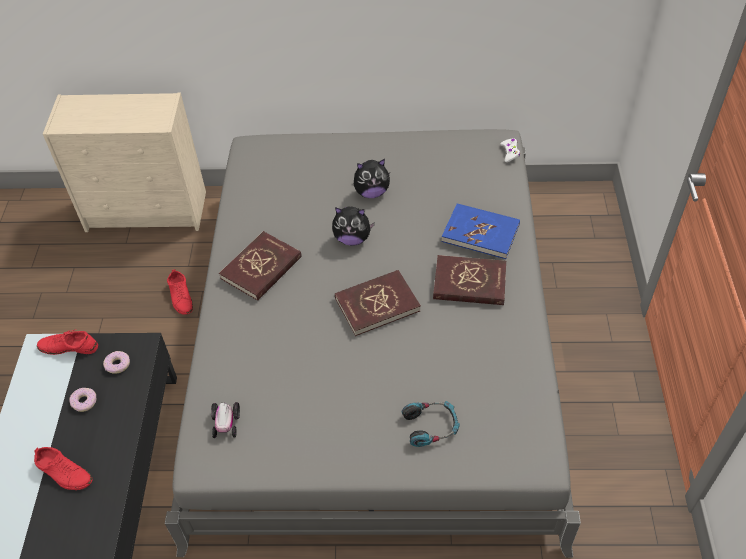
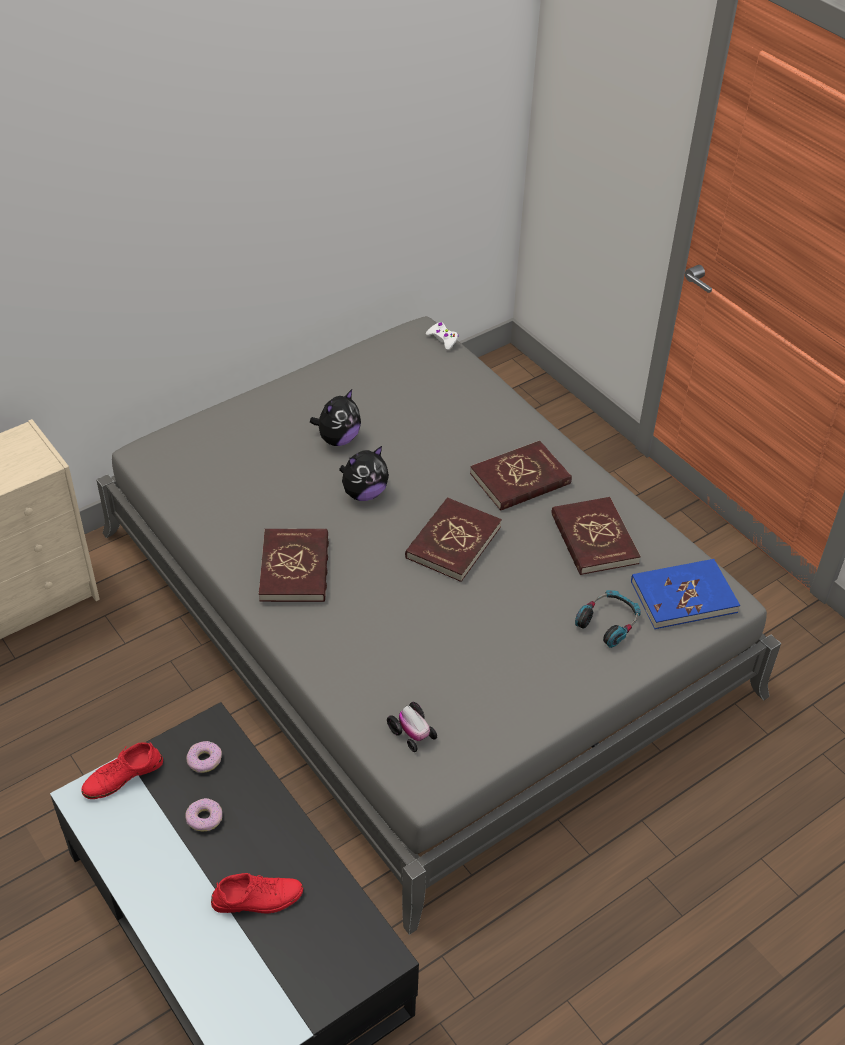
camera: 40 degrees left, 5 degrees down
(181, 297) = (150, 680): red shoe -> none
(480, 233) = (488, 428): blue book -> blue book (683, 596)
(481, 356) = (593, 539): none -> red book

